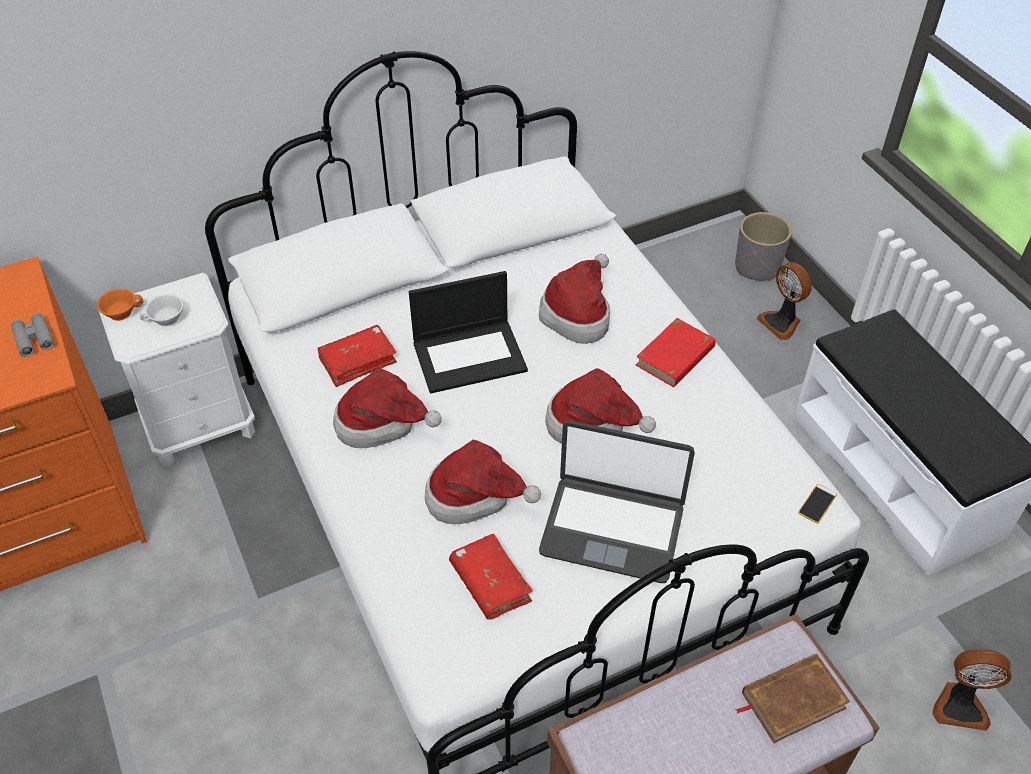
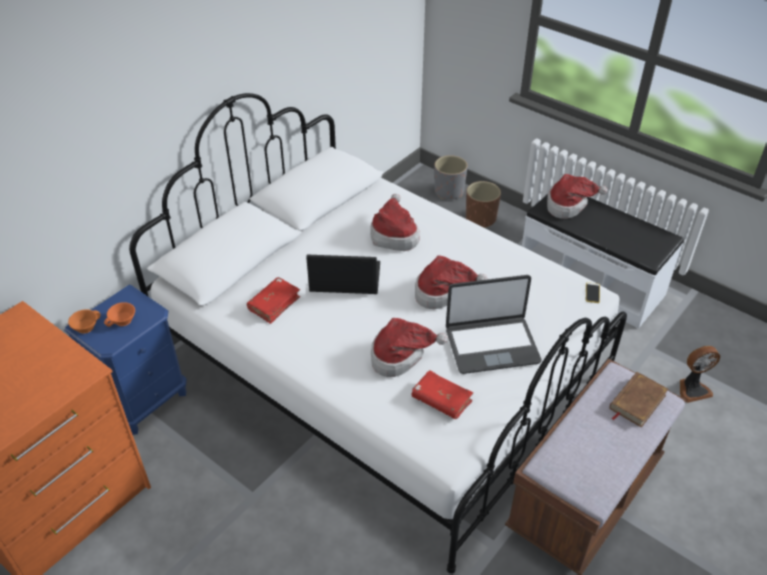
camera: 25 degrees left, 5 degrees down
(34, 339) = (60, 352): grey binoculars -> none
(166, 320) = (123, 321): white cup -> orange cup
(200, 426) = (144, 400): white nightstand -> blue nightstand
(383, 423) = (315, 334): hat -> hat (568, 205)
(470, 355) = (344, 278): laptop -> laptop turned 135 degrees counterclockwise
(675, 356) = (466, 240): red book -> none
(781, 322) = (481, 218): fan -> brown planter

